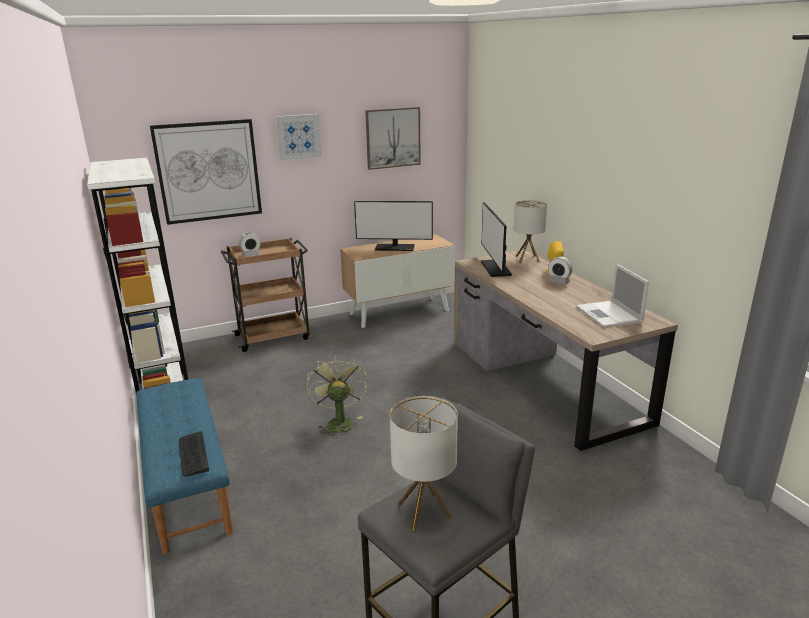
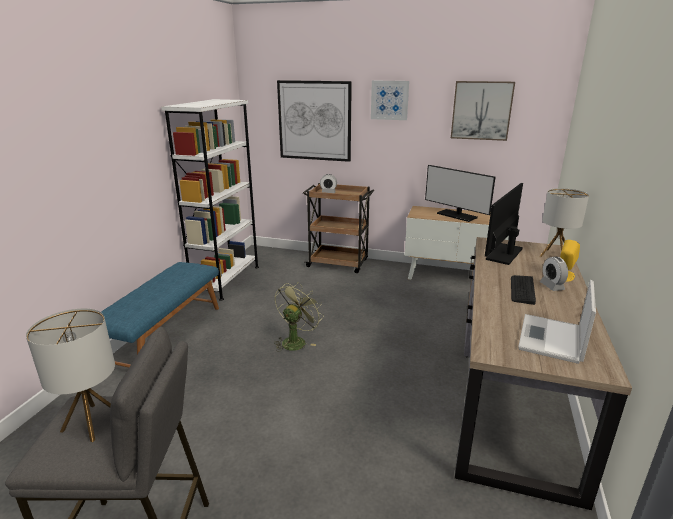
camera: 40 degrees right, 0 degrees up
(193, 454) = (132, 311): keyboard -> keyboard (522, 289)

